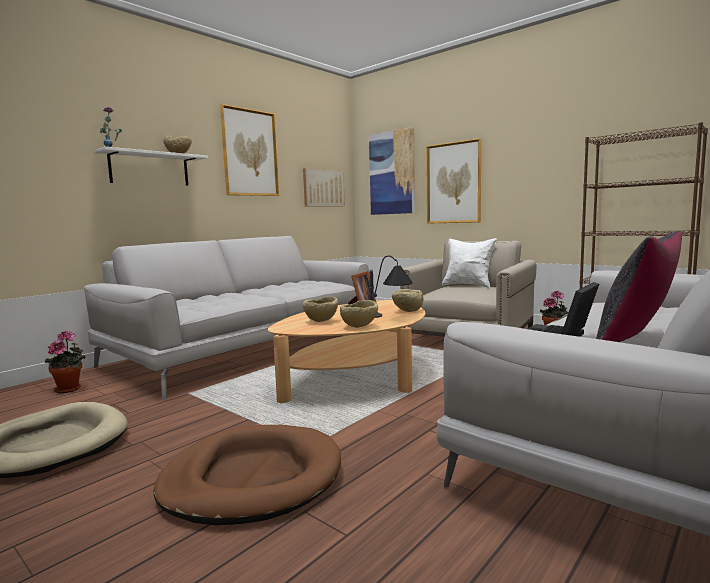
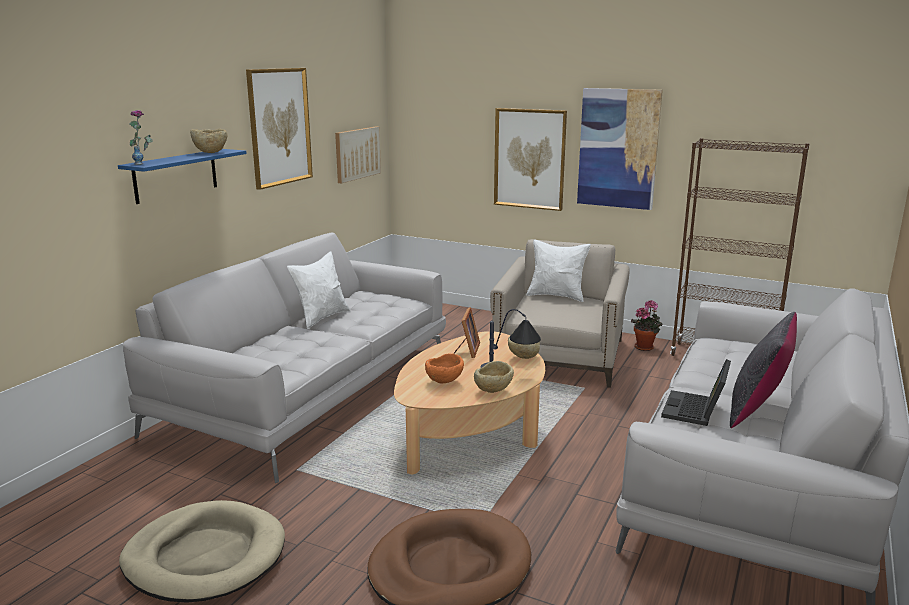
camera: 15 degrees left, 10 degrees up
(70, 388) = (140, 476): potted plant -> none
(149, 169) = (176, 175): white shelf -> blue shelf
(261, 289) = (321, 318): none -> white pillow
(321, 321) = (444, 382): beige bowl -> orange bowl
(392, 173) = (446, 134): picture -> picture (618, 148)

